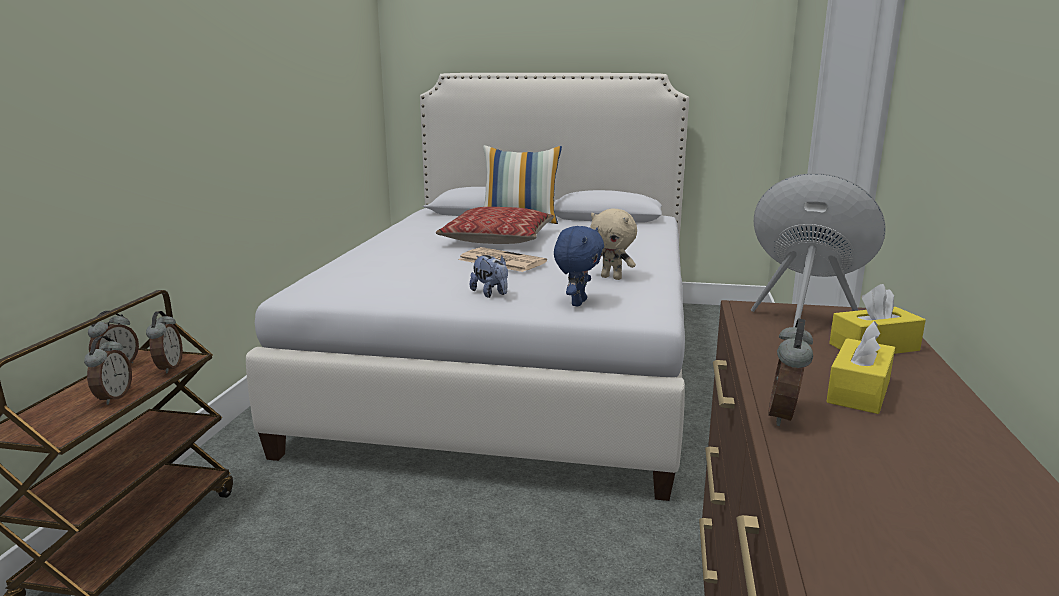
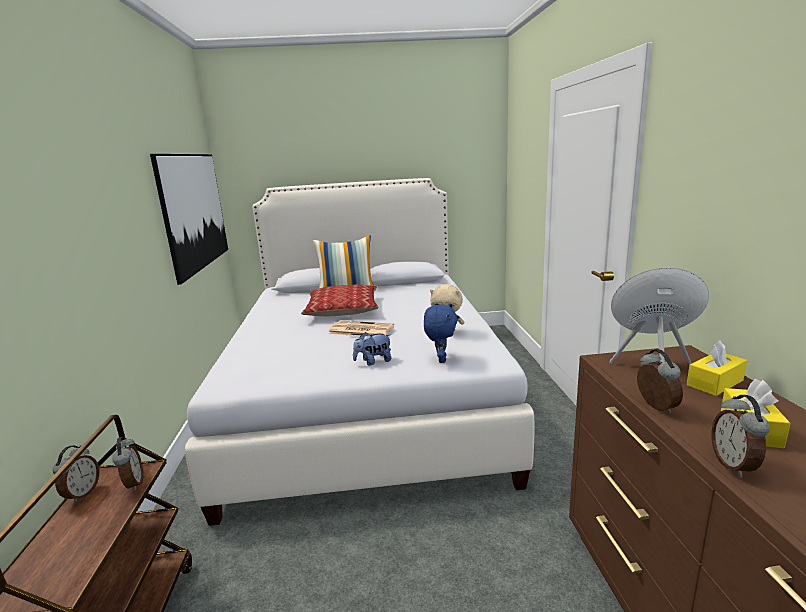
camera: 15 degrees left, 0 degrees up
(113, 397) = (95, 530): alarm clock -> alarm clock (654, 407)
(338, 93) = (195, 211): none -> picture
(491, 294) = (373, 361): plush toy -> plush toy turned 120 degrees clockwise

